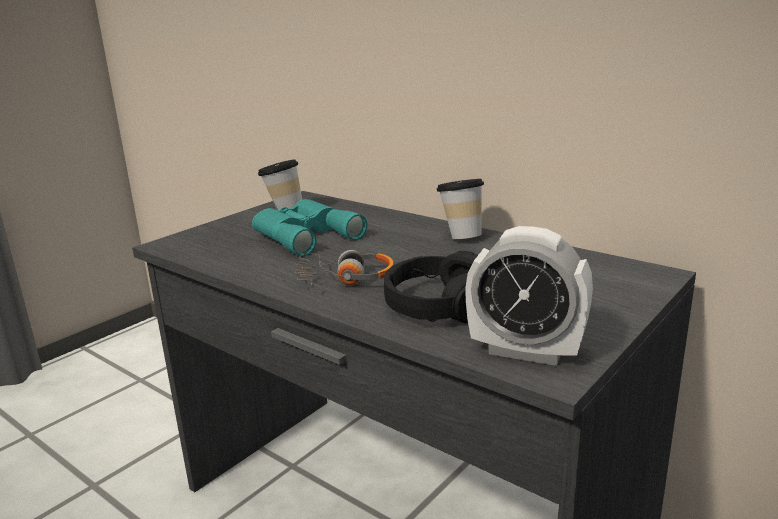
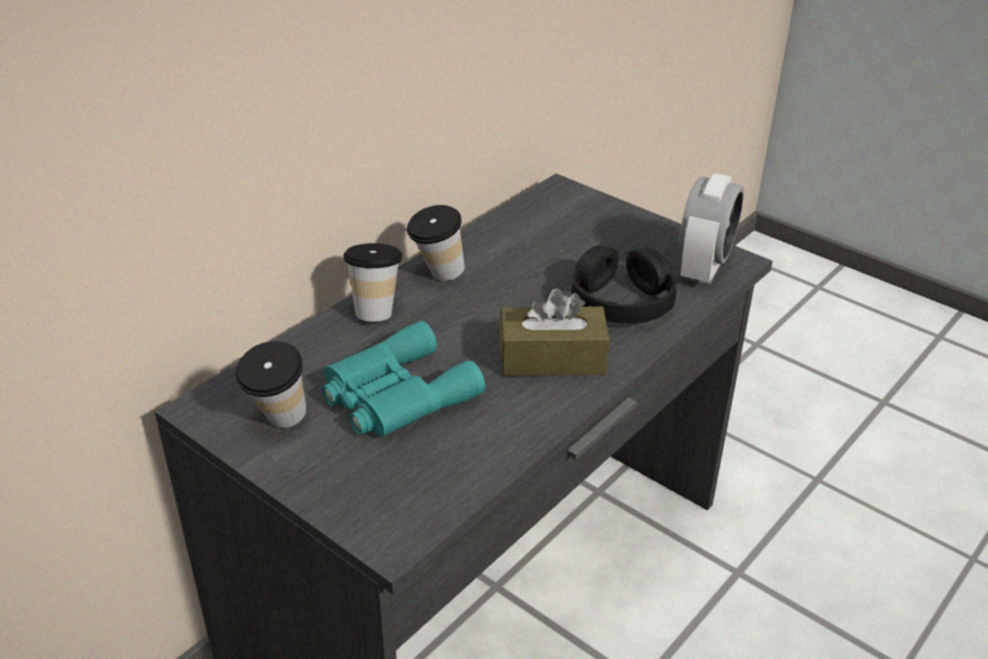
camera: 90 degrees left, 15 degrees up
(344, 279) = (552, 358): headphones -> brown tissue box
(407, 223) = (376, 310): none -> cup

